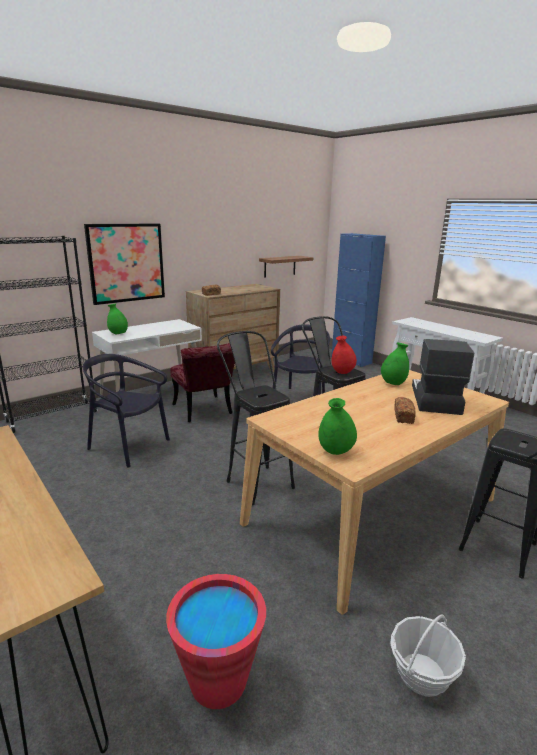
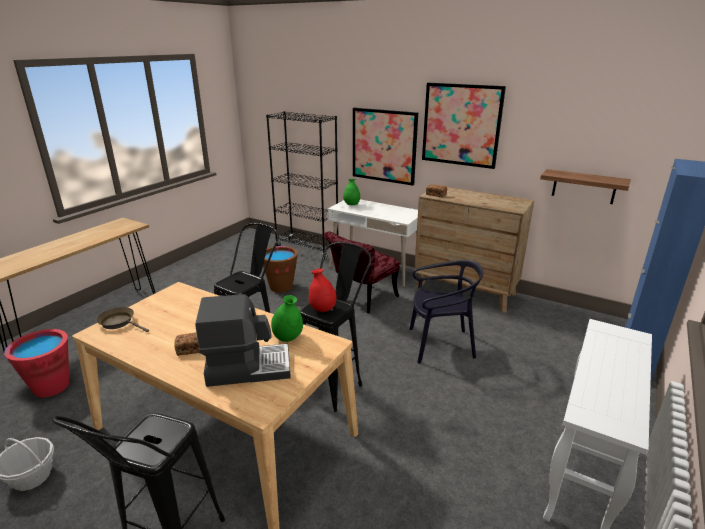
camera: 70 degrees right, 5 degrees up
(128, 446) = (281, 287): black chair -> brown bucket
(198, 231) = (461, 125): none -> picture
(335, 451) = (119, 323): green vase -> brown frying pan

